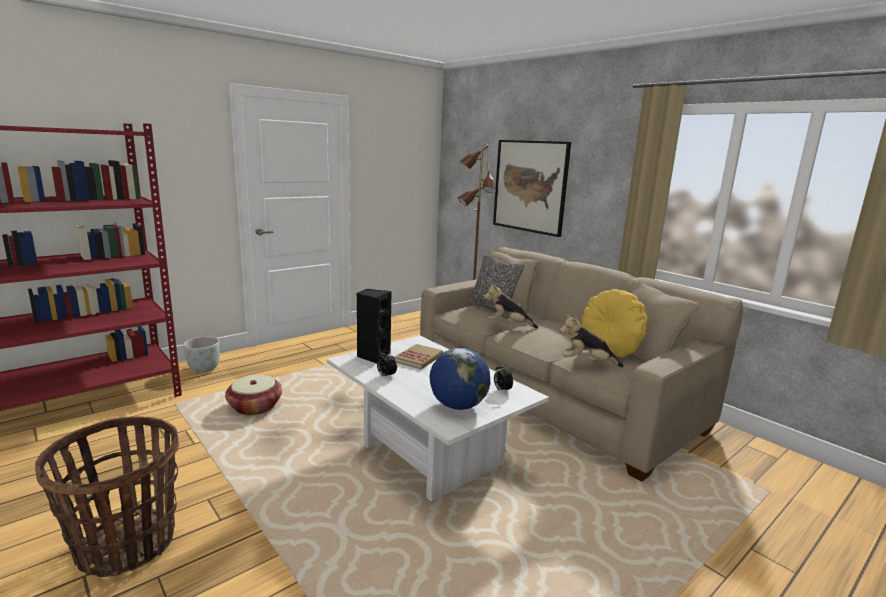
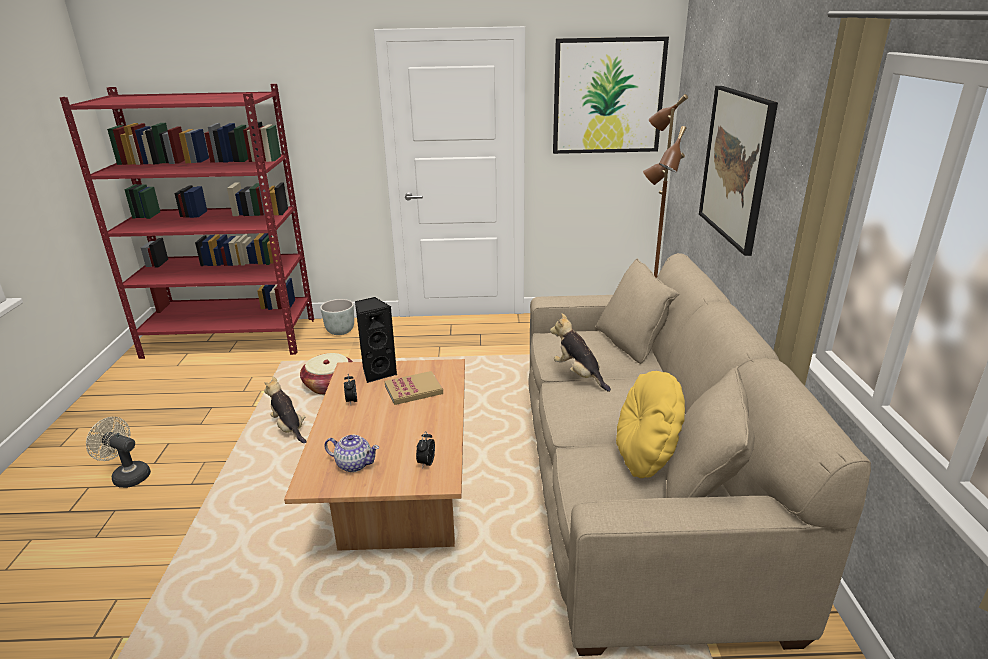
camera: 40 degrees right, 10 degrees up
(126, 545) = (127, 476): basket -> beige fan
(401, 152) = (608, 96): none -> picture
(427, 456) = (398, 501): white coffee table -> brown coffee table
(458, 406) = (354, 464): globe -> teapot
(493, 309) = (601, 345): pillow -> none
(587, 363) = (580, 467): plush toy -> plush toy (289, 428)

